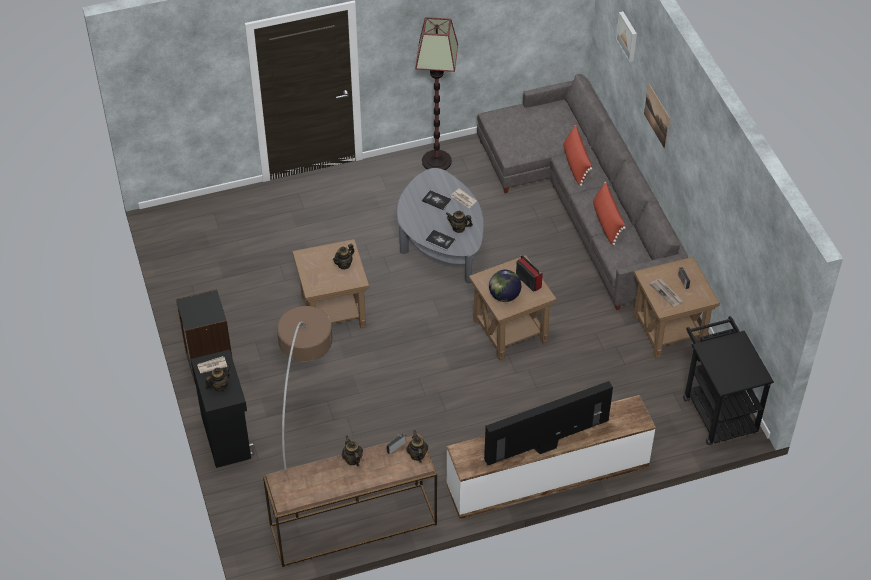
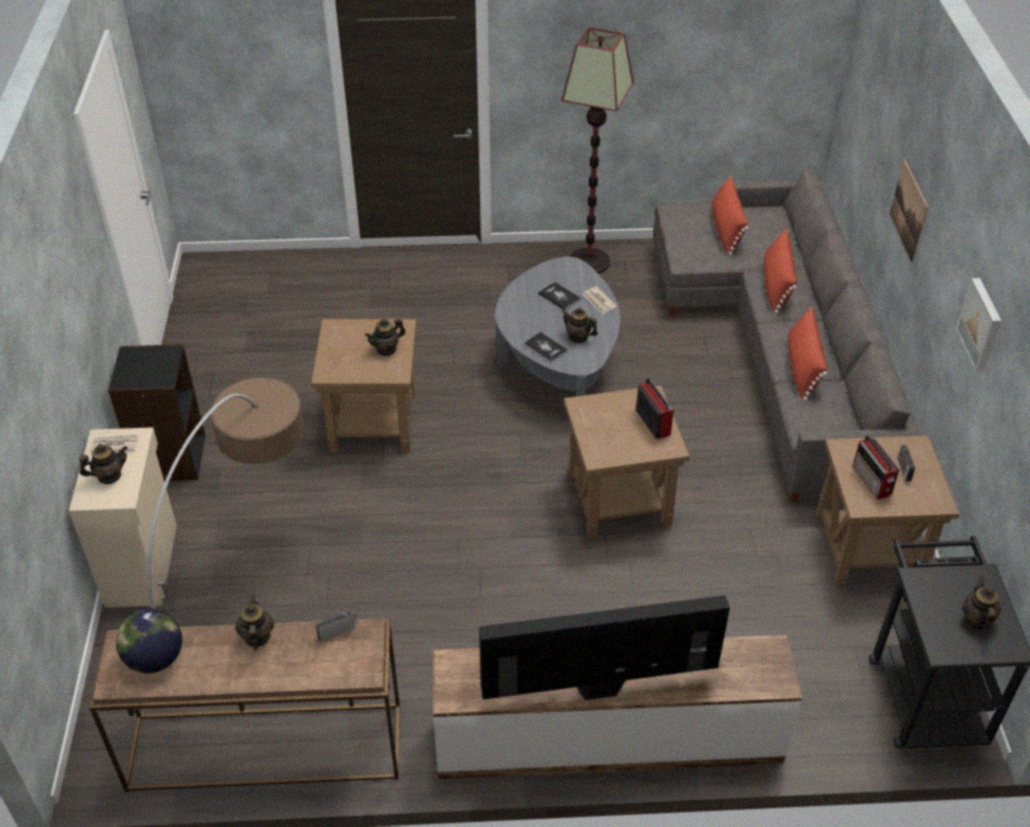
camera: 15 degrees right, 5 degrees down
(227, 436) = (144, 564): black cabinet -> beige cabinet
(417, 455) = (366, 653): teapot -> teapot (976, 620)
(504, 296) = (608, 436): globe -> globe (155, 659)
(532, 126) = (726, 229): none -> red pillow
(628, 36) = (886, 93): picture -> picture (981, 324)
(666, 293) = (872, 482): newspaper -> radio

